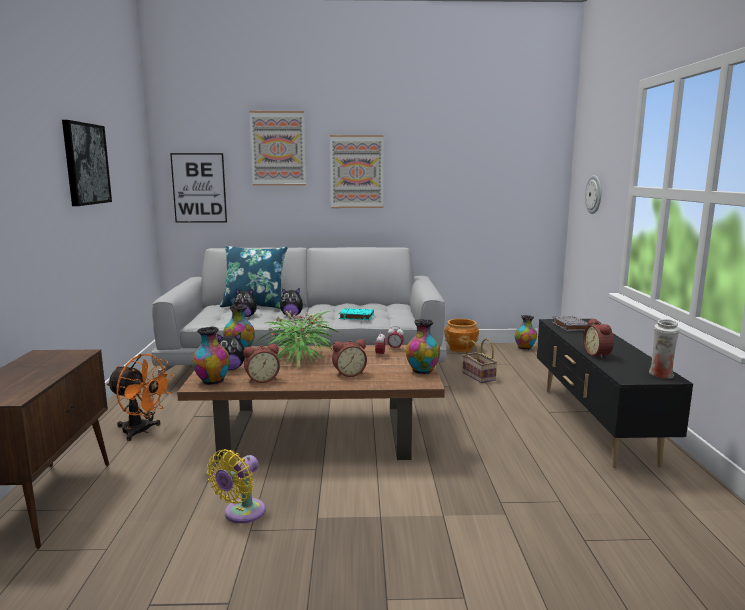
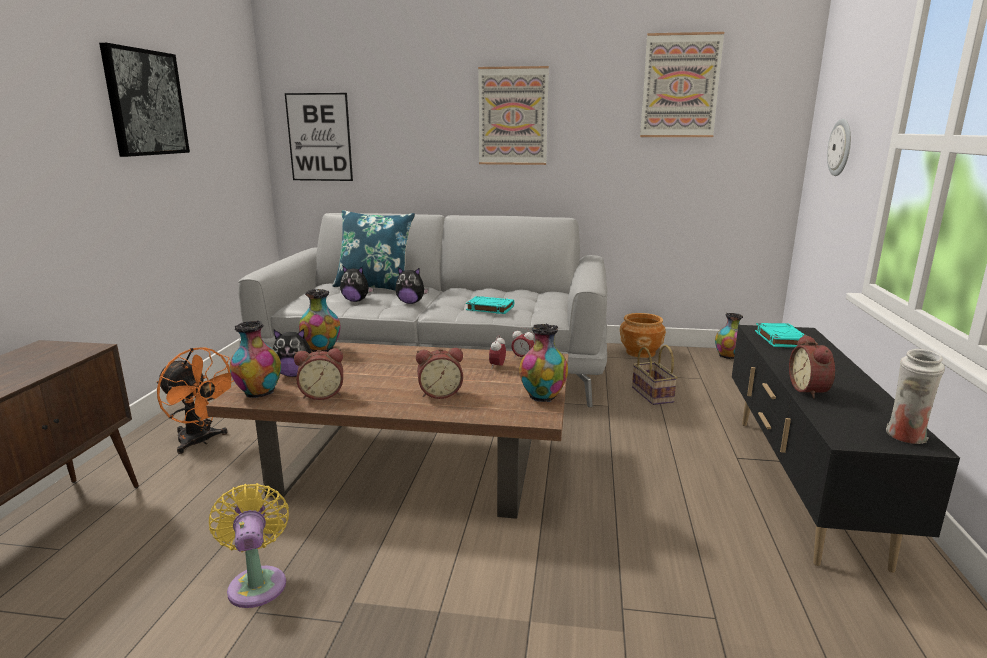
camera: 10 degrees right, 5 degrees up
(241, 514) = (257, 582): yellow fan -> yellow fan turned 120 degrees clockwise
(278, 148) = (413, 86): picture -> picture (680, 86)
(299, 359) = (388, 366): potted plant -> none
(570, 326) = (780, 339): grey book -> turquoise book

